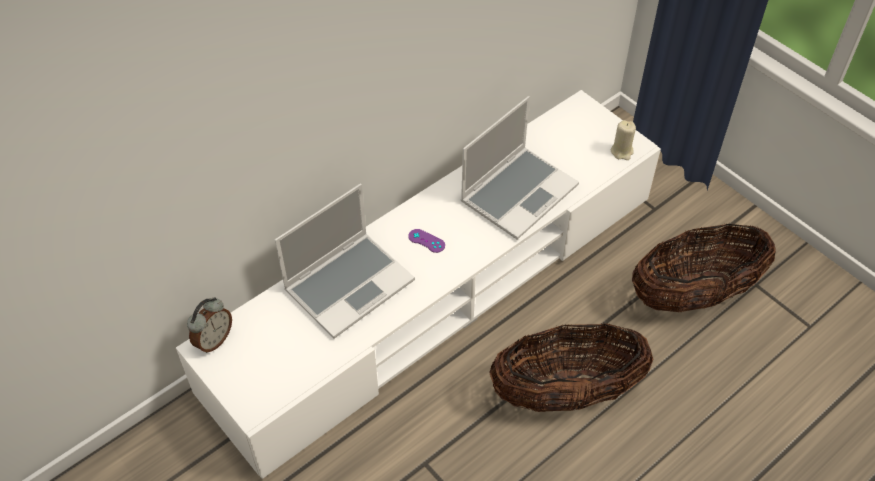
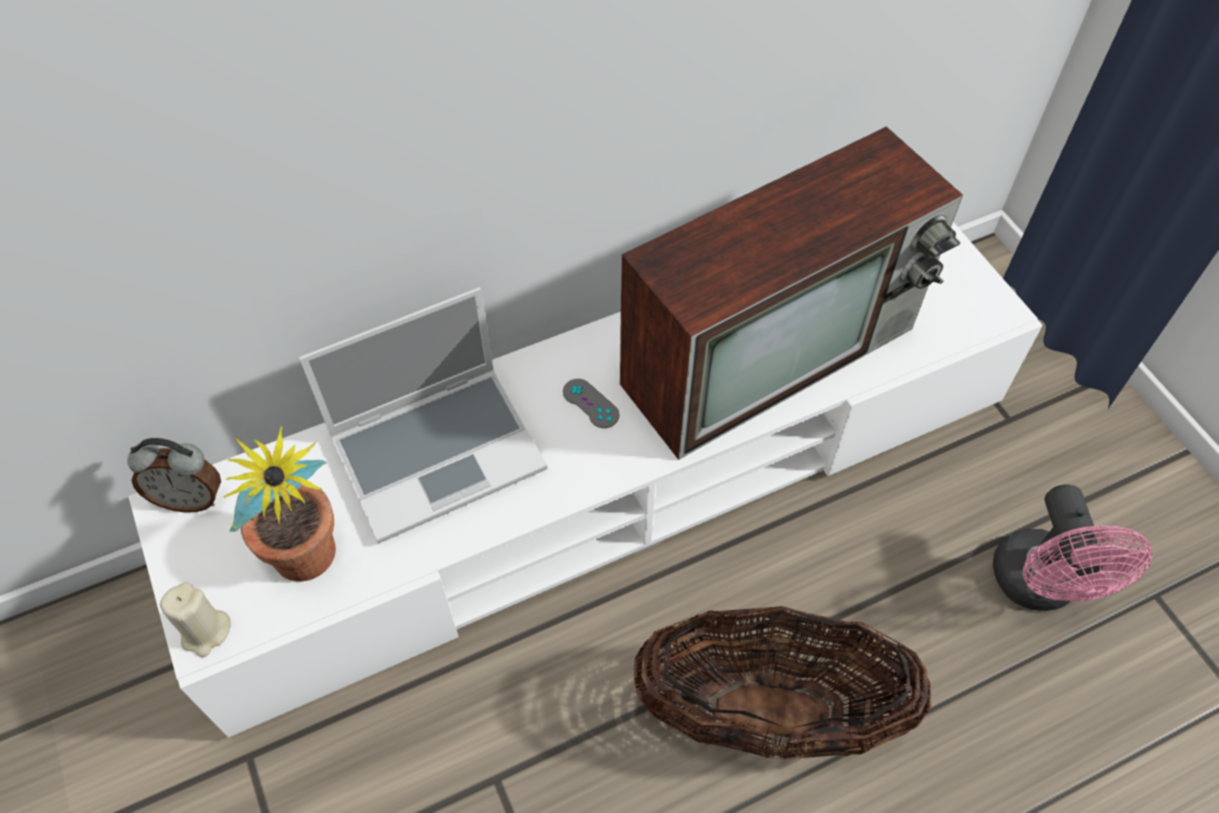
camera: 15 degrees right, 5 degrees up
(213, 340) = (190, 498): alarm clock -> alarm clock turned 45 degrees clockwise
(301, 360) = (314, 568): none -> potted plant
(426, 241) = (590, 403): purple game controller -> grey game controller
(519, 192) = (772, 352): laptop -> television
(622, 151) = (971, 316): beige candle -> beige candle (205, 632)
(694, 294) = (1039, 587): basket -> pink fan

